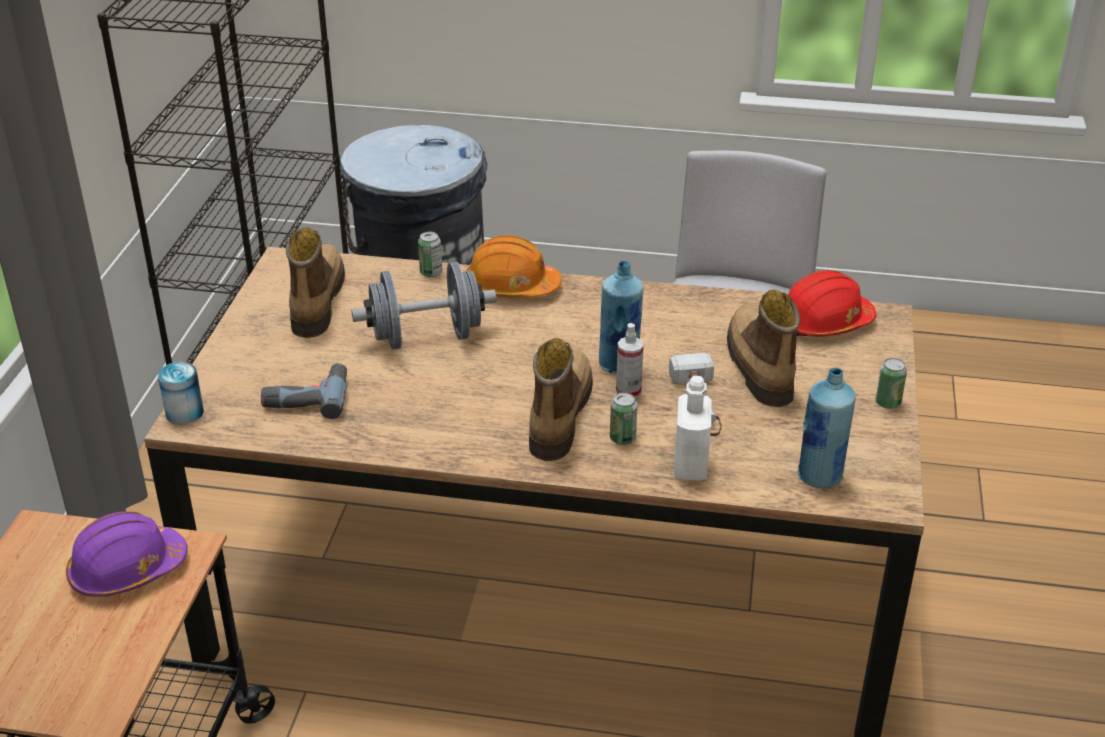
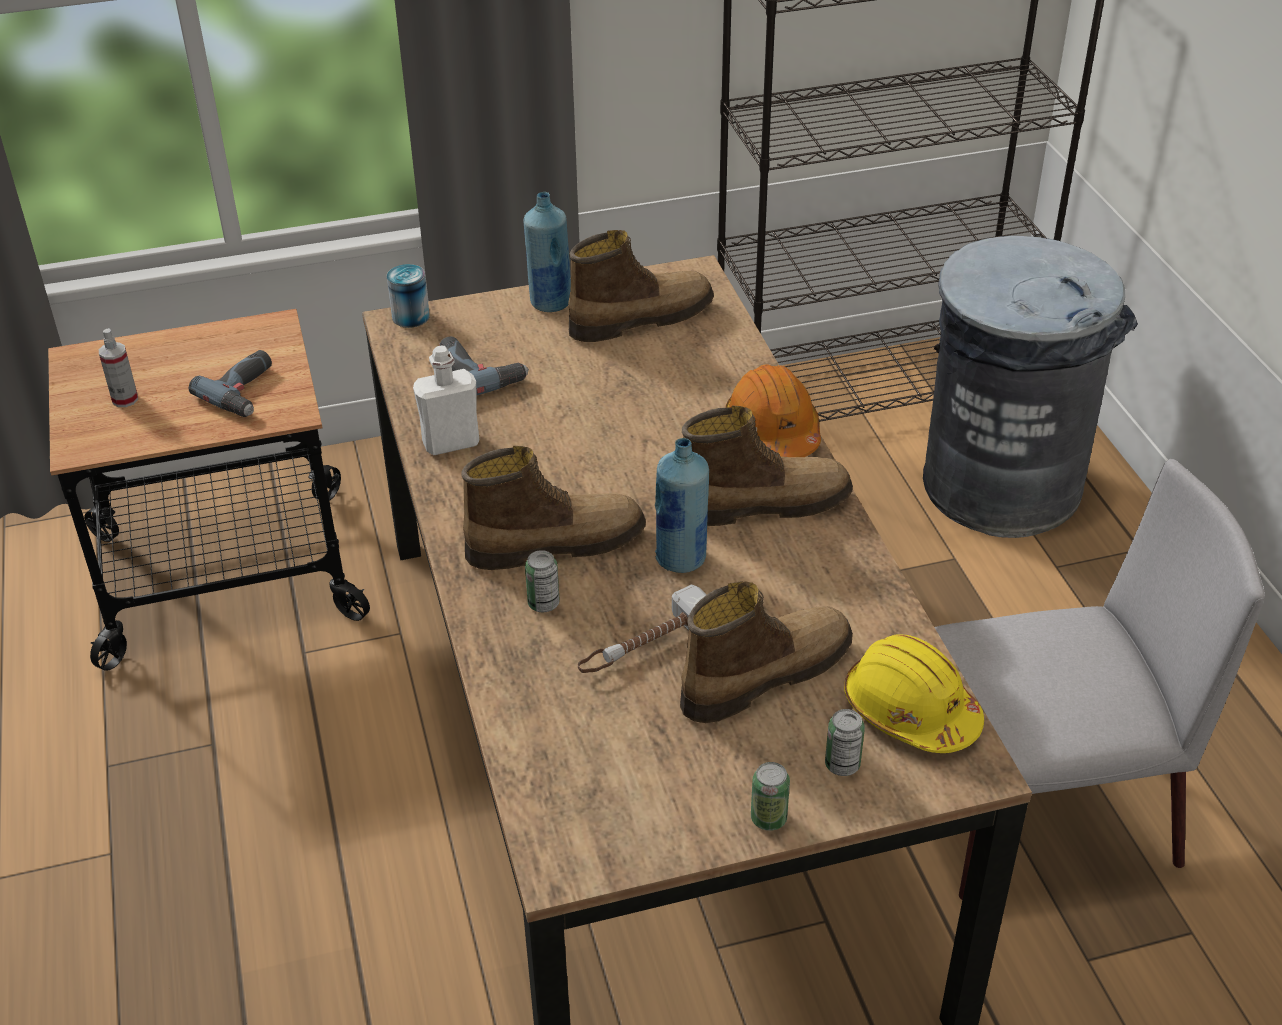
camera: 65 degrees right, 5 degrees up
(127, 570) = (247, 392): purple hard hat -> power drill
(426, 337) = (630, 408): grey dumbbell -> none
(431, 272) = (753, 368): can -> can (842, 765)
(587, 314) = (763, 503): none -> boot
(628, 392) = (633, 582): spray bottle -> spray bottle (125, 399)
(690, 466) = (525, 671): white bottle -> white bottle (451, 443)
(820, 476) = (570, 788): blue bottle -> blue bottle (550, 303)
(824, 323) = (910, 711): red hard hat -> yellow hard hat

